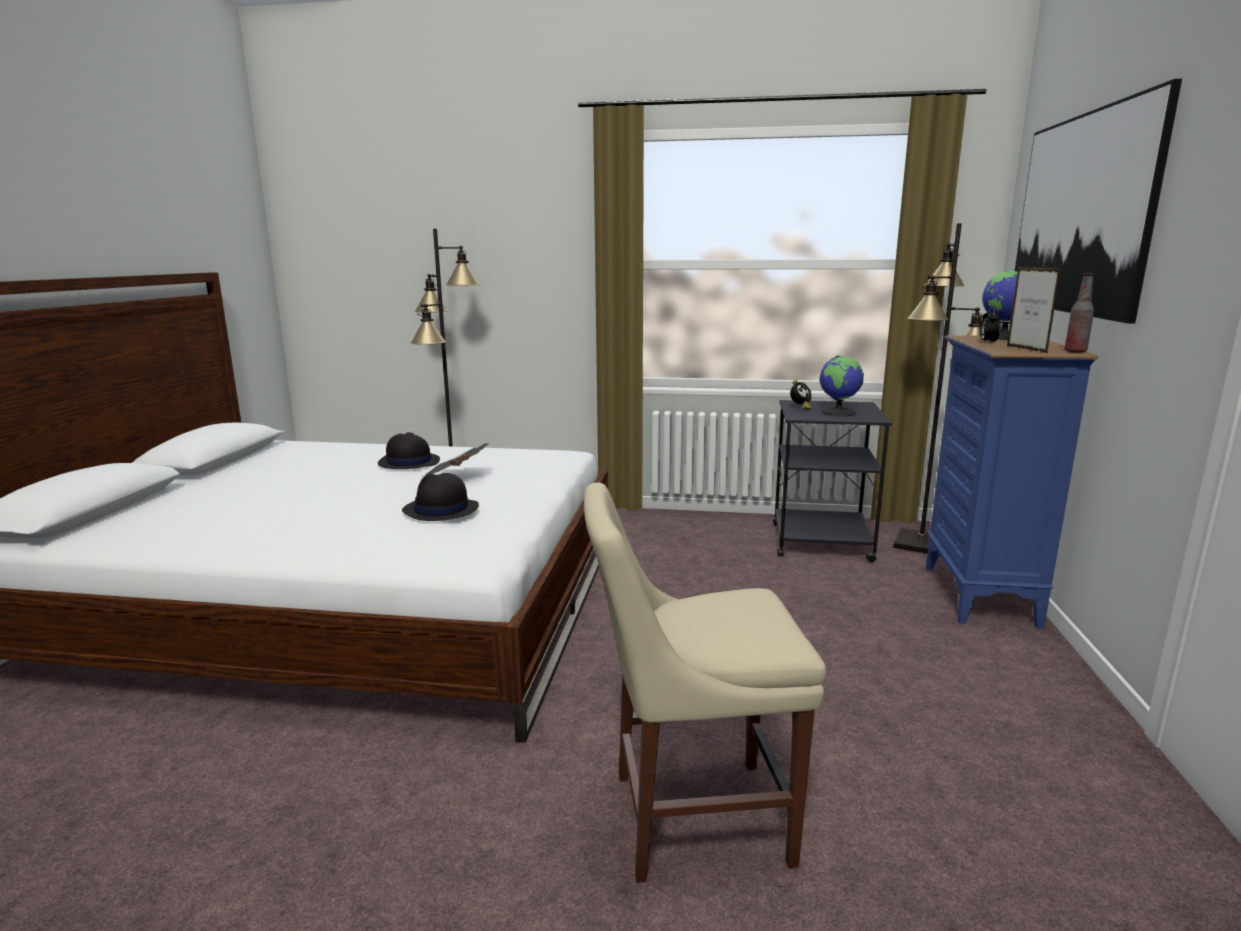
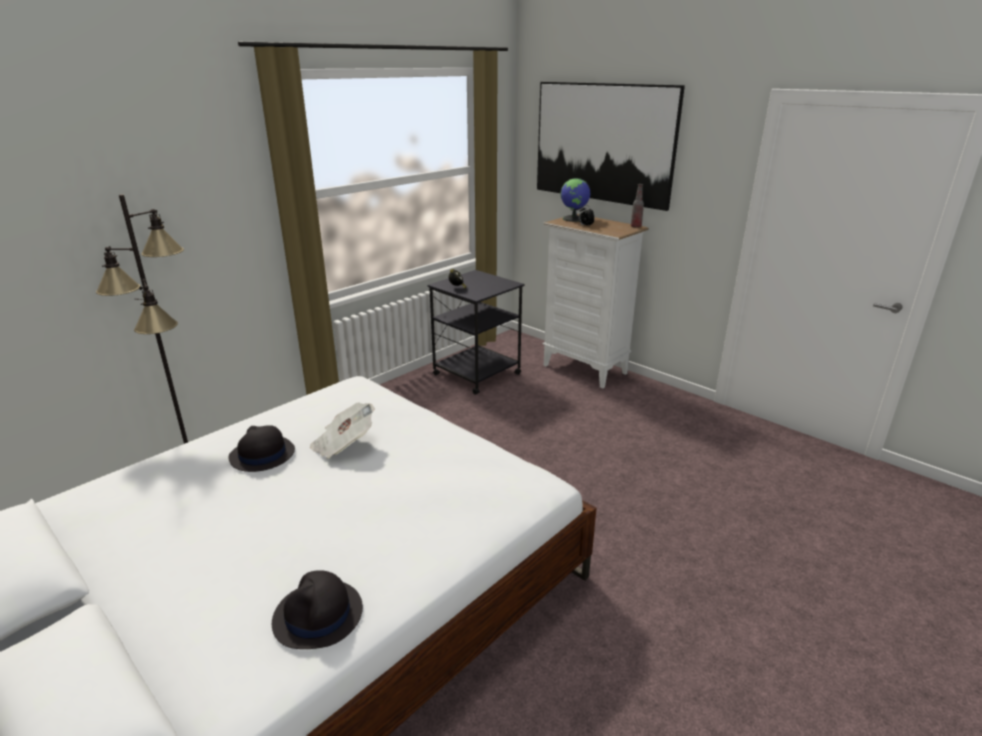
camera: 55 degrees left, 10 degrees up
(440, 510) = (426, 471): black hat -> black hat (318, 616)
(690, 817) = (692, 543): beige chair -> none
(839, 412) = (484, 285): globe -> none
(921, 544) = (517, 351): black floor lamp -> none
(977, 597) = (585, 370): blue dresser -> white dresser
(1026, 349) = (617, 229): picture frame -> none

